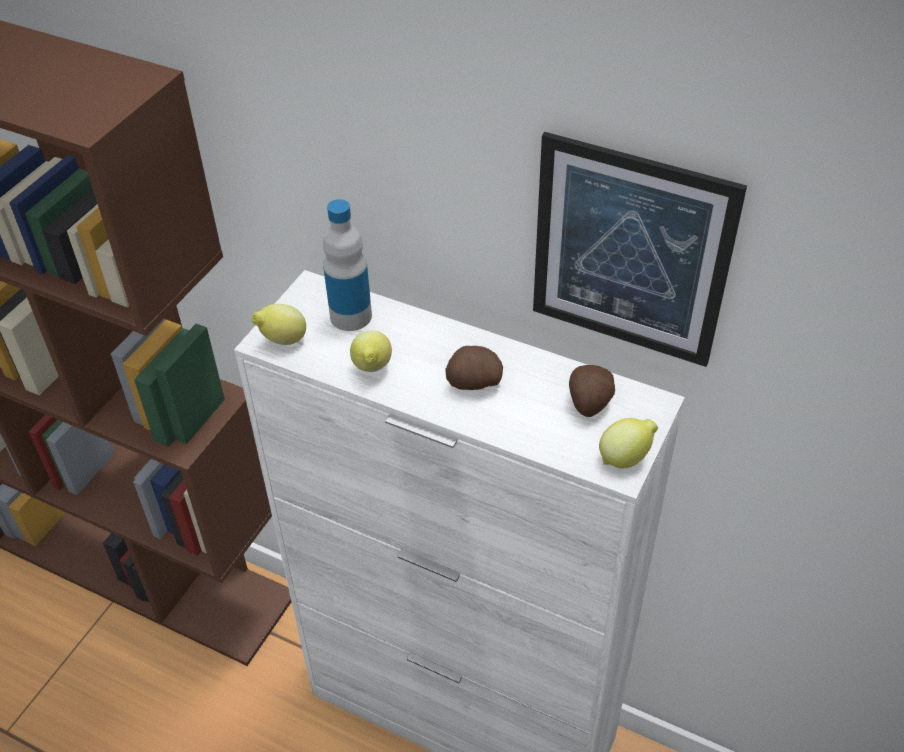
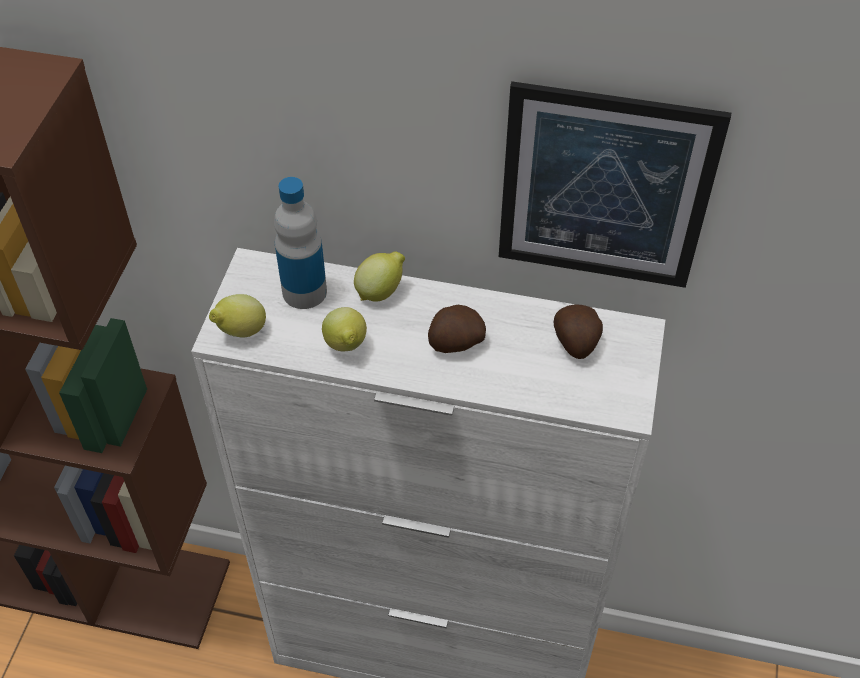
camera: 15 degrees left, 5 degrees up
(625, 458) = (629, 395): lemon -> lemon (381, 291)

